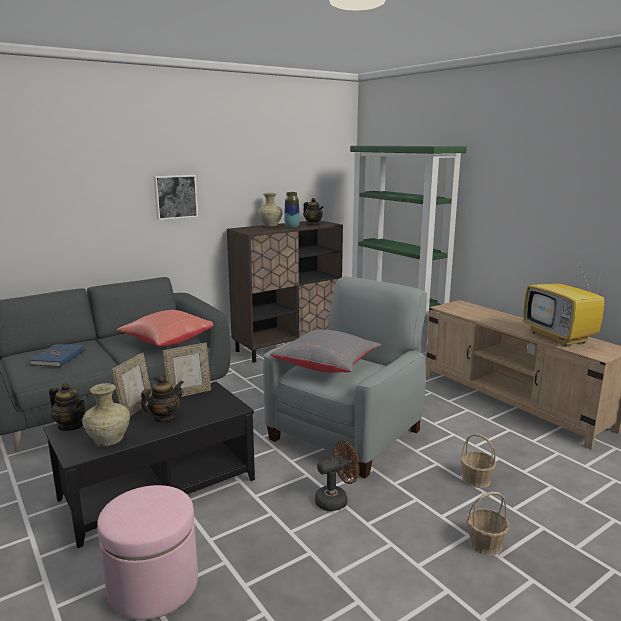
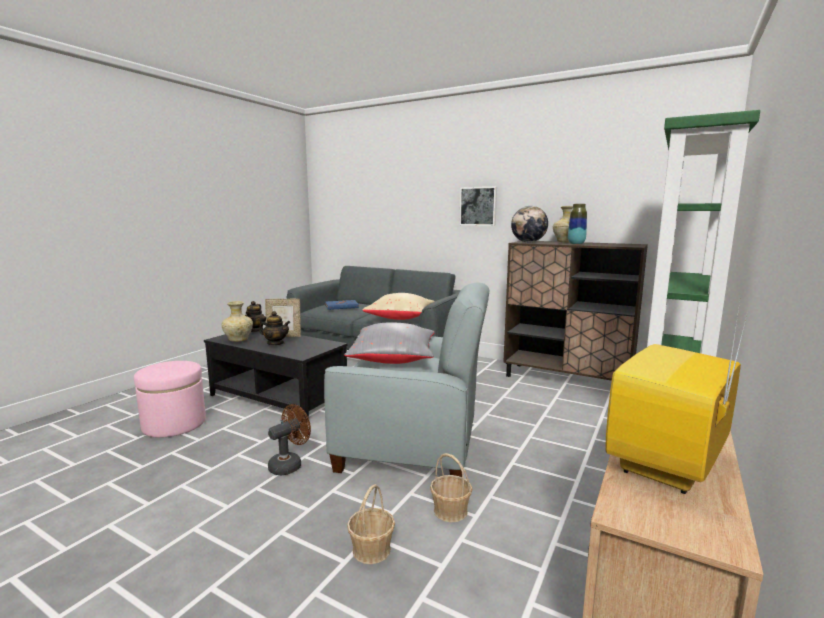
camera: 65 degrees right, 5 degrees down
(168, 341) = (400, 318): red pillow -> beige pillow
(189, 393) = (318, 341): picture frame -> none
(254, 231) = (528, 242): none -> globe
(313, 225) = (609, 245): teapot -> none
(336, 500) = (289, 464): brown fan -> brown fan turned 90 degrees counterclockwise
(485, 543) = (235, 573): basket -> basket (450, 511)

